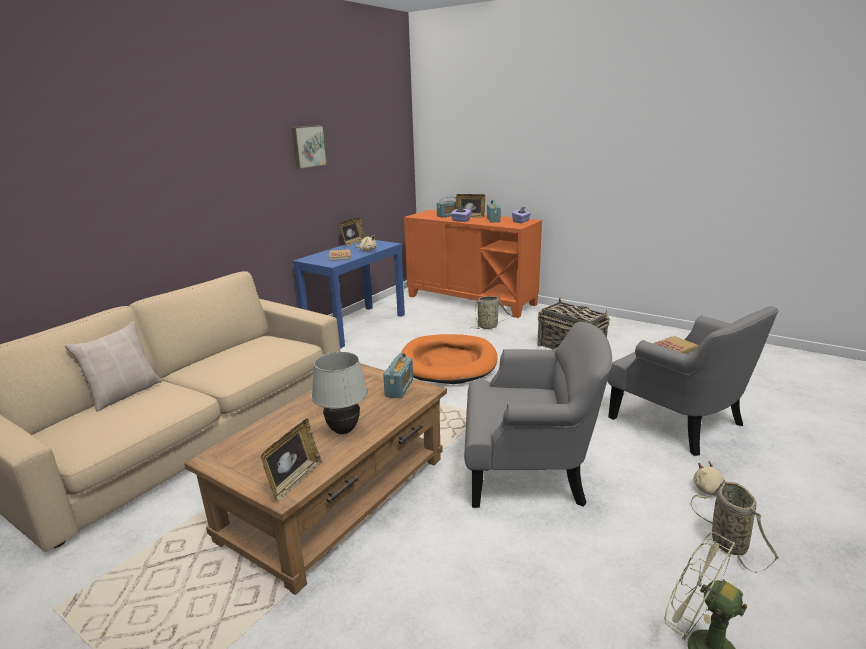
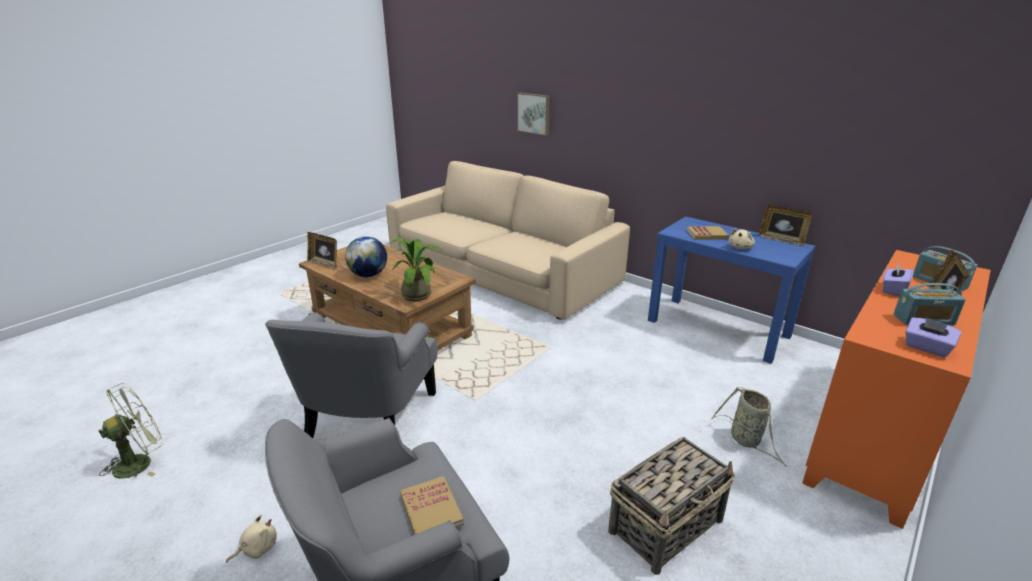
camera: 95 degrees right, 5 degrees up
(124, 394) = (483, 222): beige pillow -> none
(308, 146) = (757, 97): picture -> picture (534, 113)
(343, 430) = (368, 275): white table lamp -> globe
(399, 388) = (418, 293): radio -> potted plant
(448, 363) = (608, 390): orange dog bed -> none
(726, 541) = (193, 525): basket -> none

